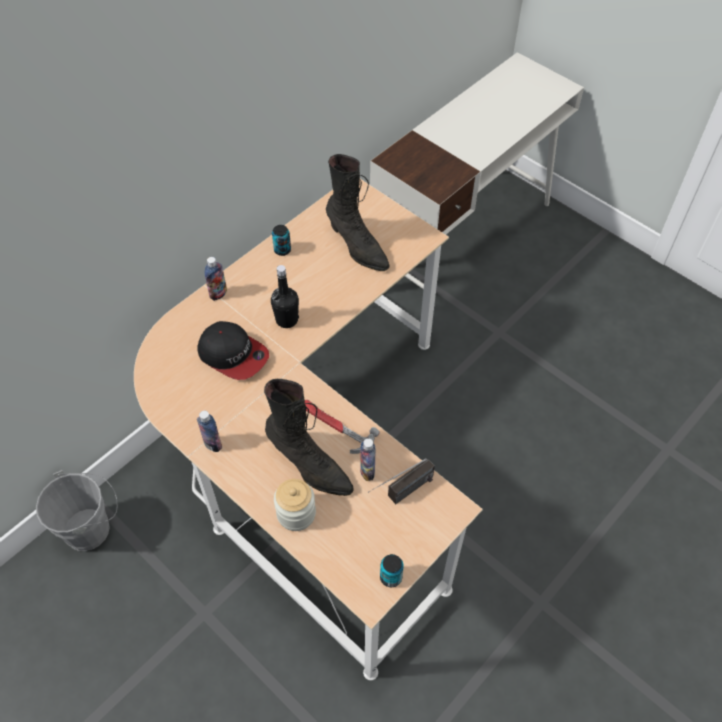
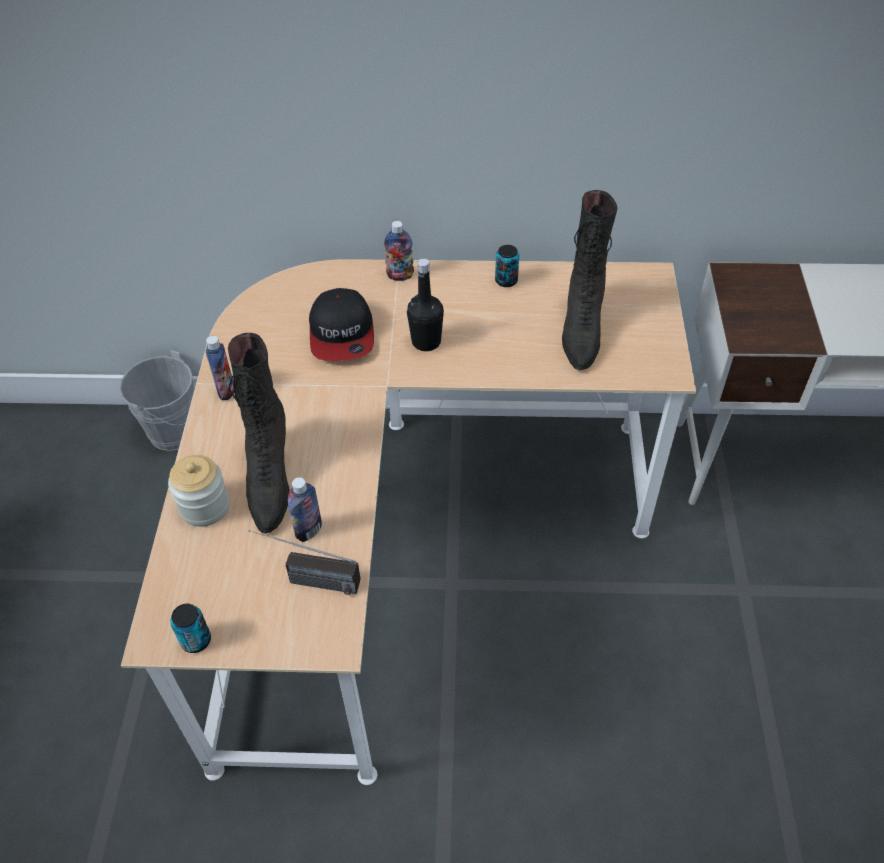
camera: 50 degrees right, 5 degrees down
(334, 426) = (337, 466): hammer -> none

